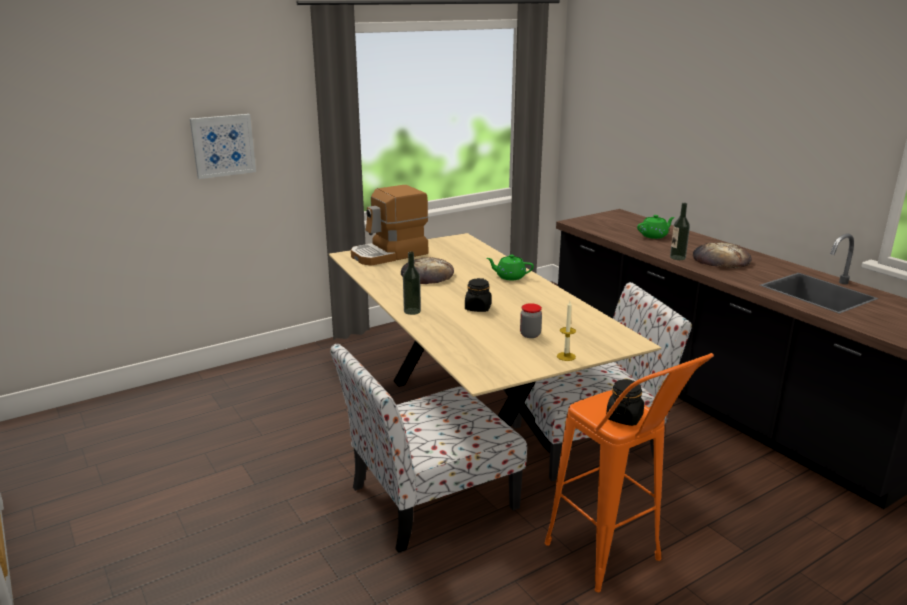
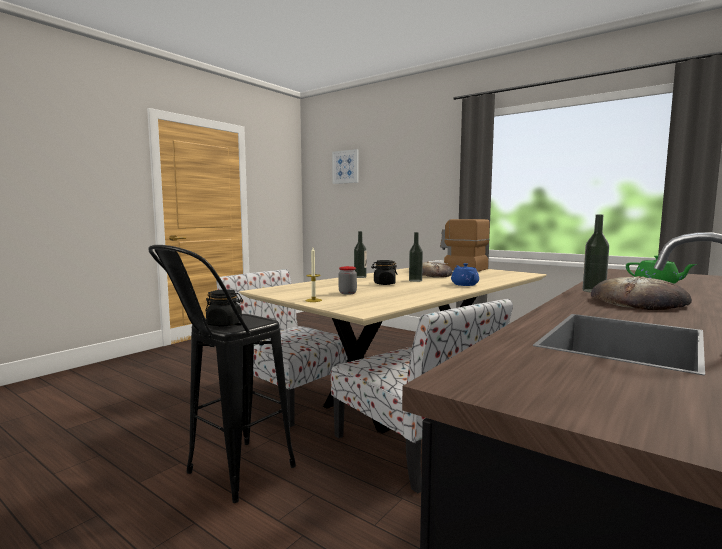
camera: 70 degrees right, 15 degrees down
(223, 145) = (410, 191): picture -> picture (345, 167)
(466, 290) = (415, 280): none -> bottle
(509, 277) = (464, 284): green teapot -> blue teapot
(614, 562) = (227, 477): orange stool -> black stool

